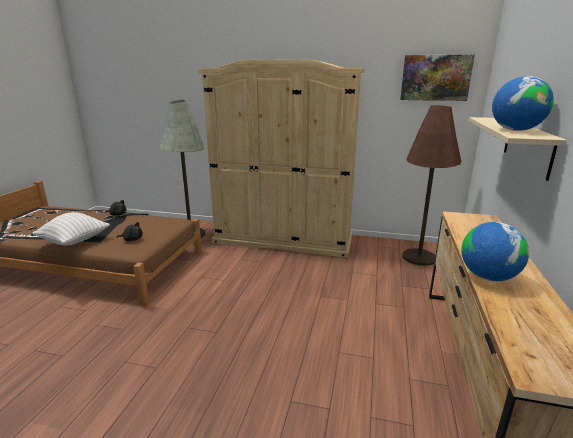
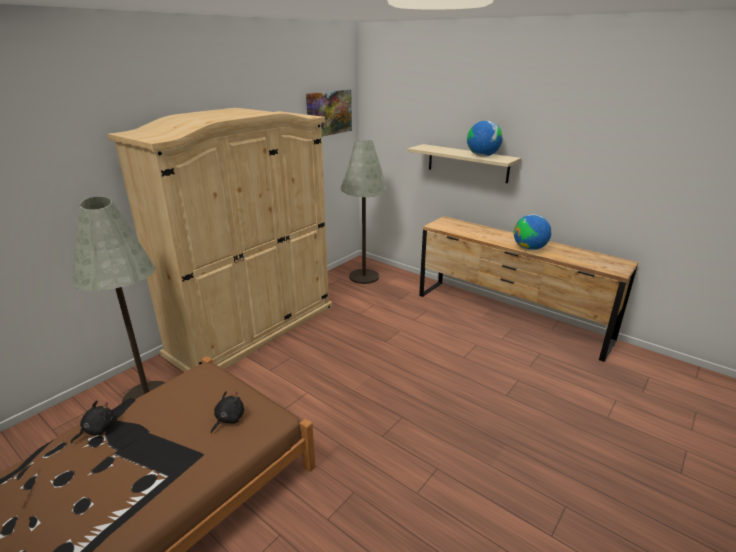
camera: 65 degrees left, 5 degrees up
(75, 242) = (171, 486): white pillow -> none
(419, 257) = (364, 277): brown floor lamp -> grey floor lamp

